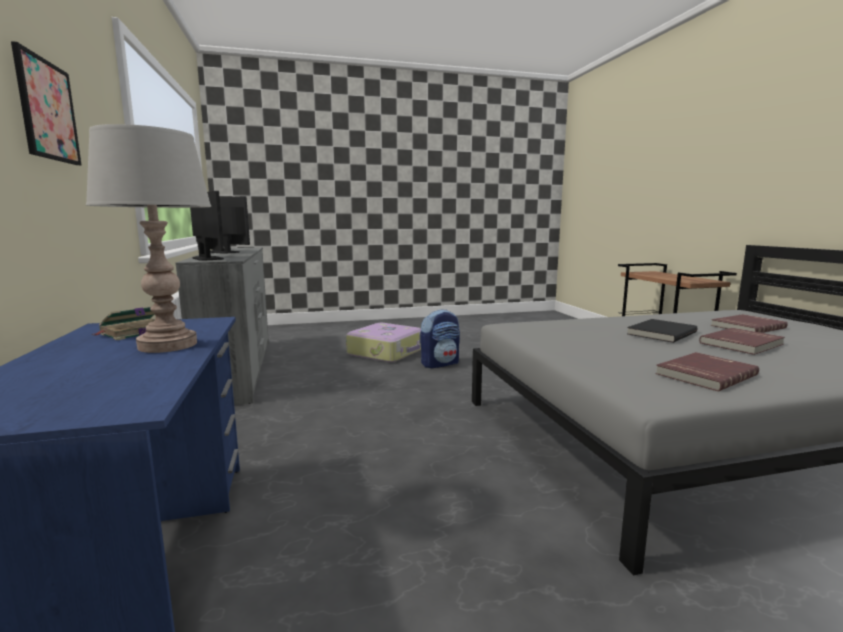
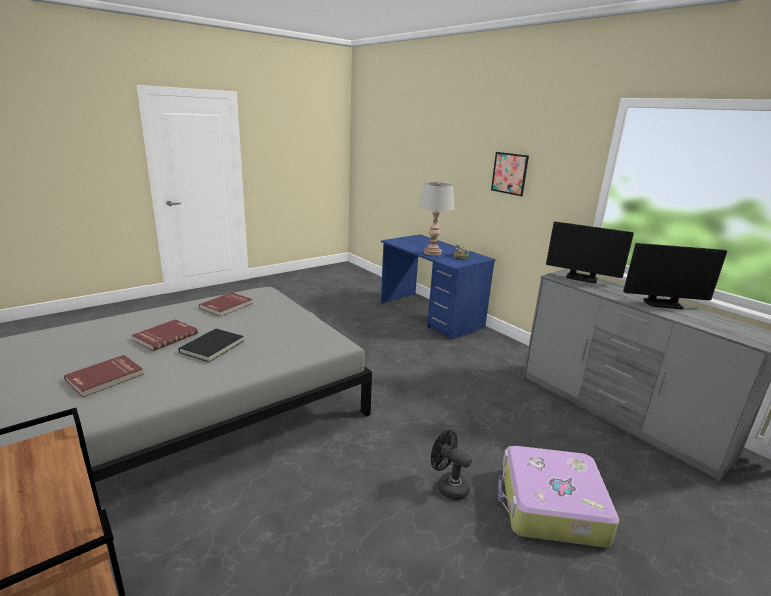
camera: 155 degrees right, 10 degrees up
(440, 363) = (448, 486): backpack -> black fan

